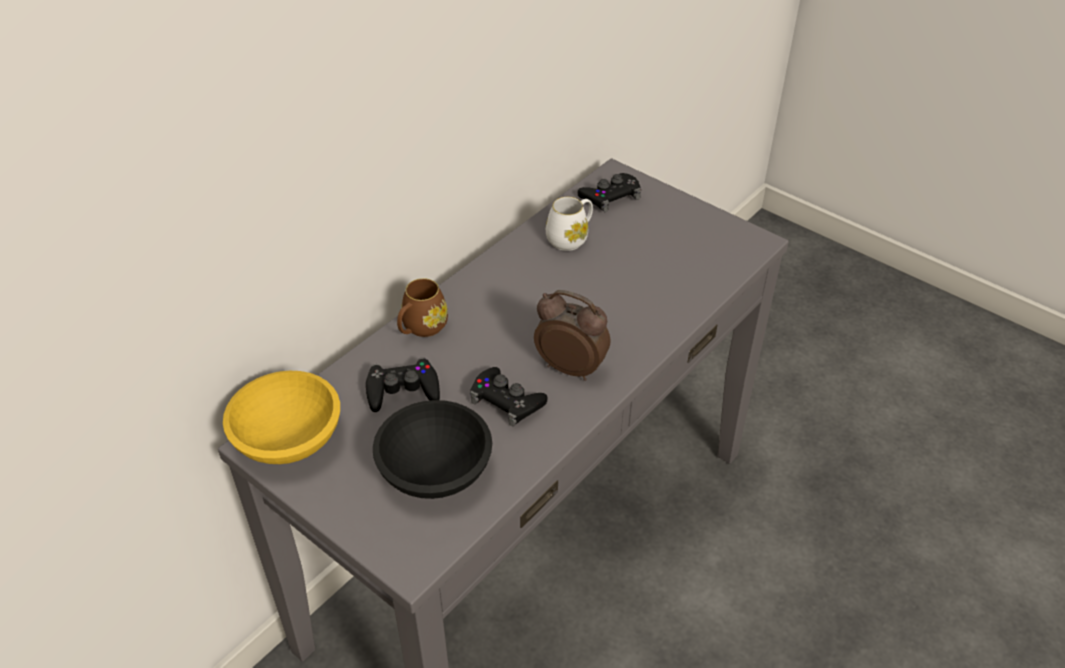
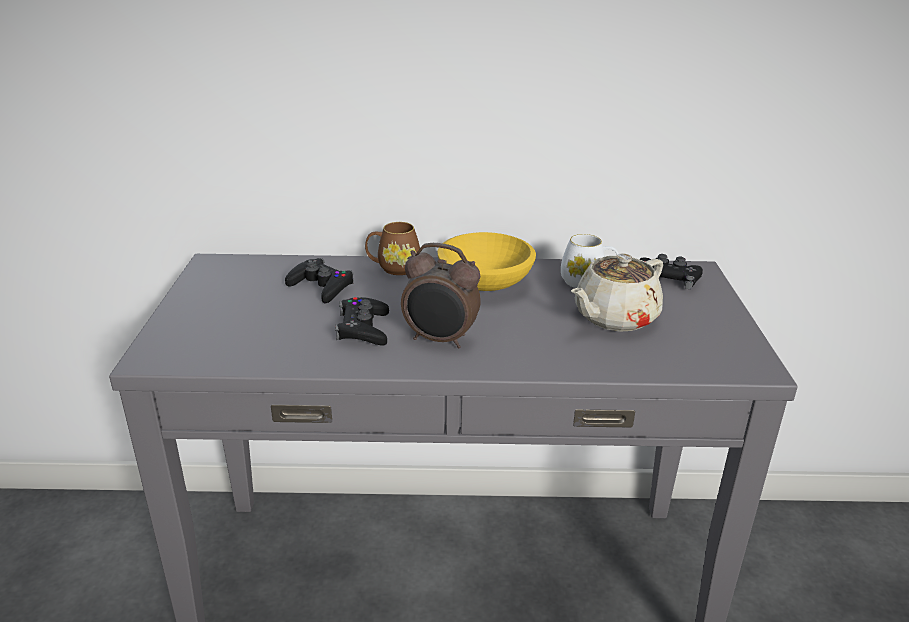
camera: 50 degrees right, 15 degrees down
(287, 438) = (227, 268): yellow bowl -> yellow bowl (484, 282)
(437, 470) = (255, 331): black bowl -> none
(571, 367) = (440, 340): alarm clock -> alarm clock turned 120 degrees clockwise
(634, 259) = (614, 317): none -> beige teapot

